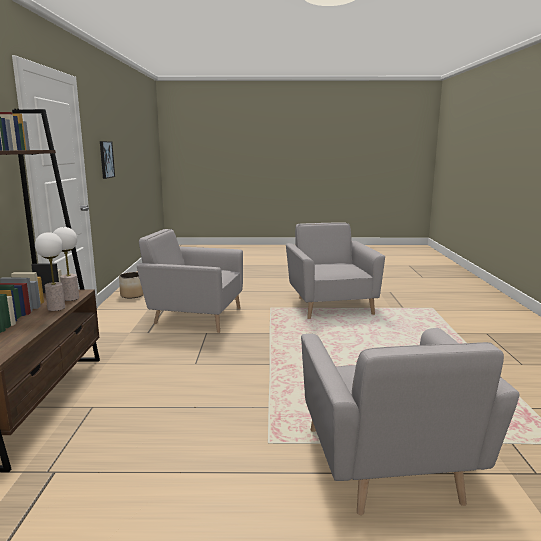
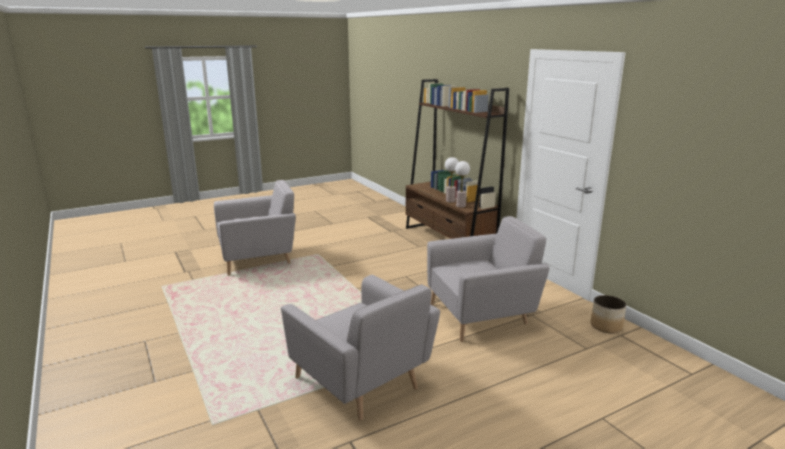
camera: 150 degrees right, 5 degrees up
(106, 159) = (681, 160): picture -> none
(388, 466) = (258, 259): grey armchair -> grey armchair turned 105 degrees clockwise

